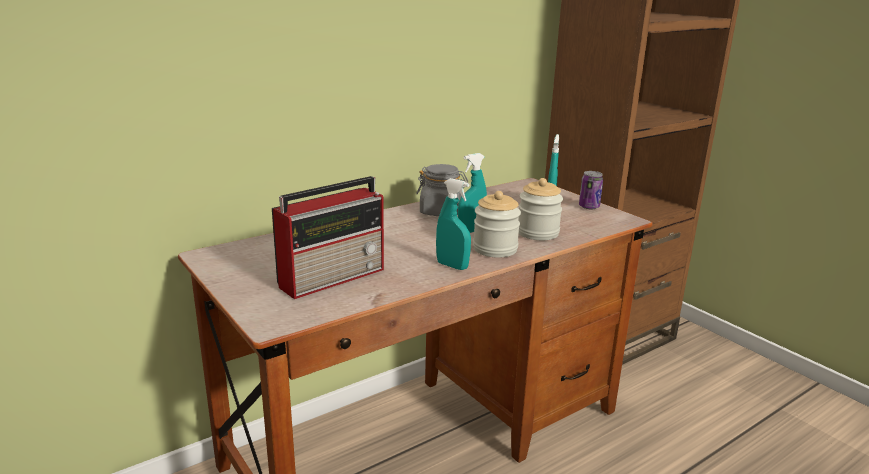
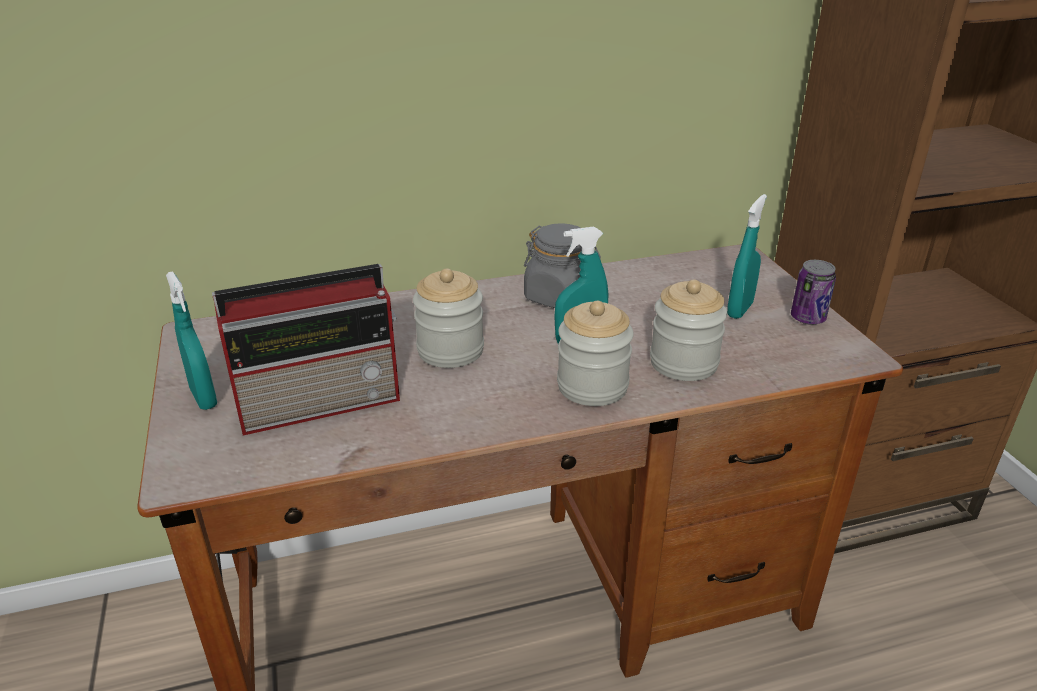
camera: 20 degrees right, 10 degrees up
(395, 243) = (450, 351): none -> jar
(452, 266) = (503, 410): turquoise spray bottle -> turquoise spray bottle (204, 398)

